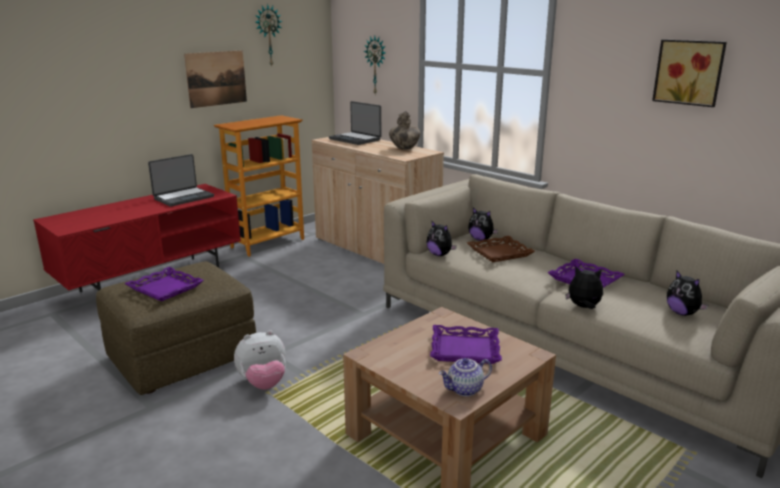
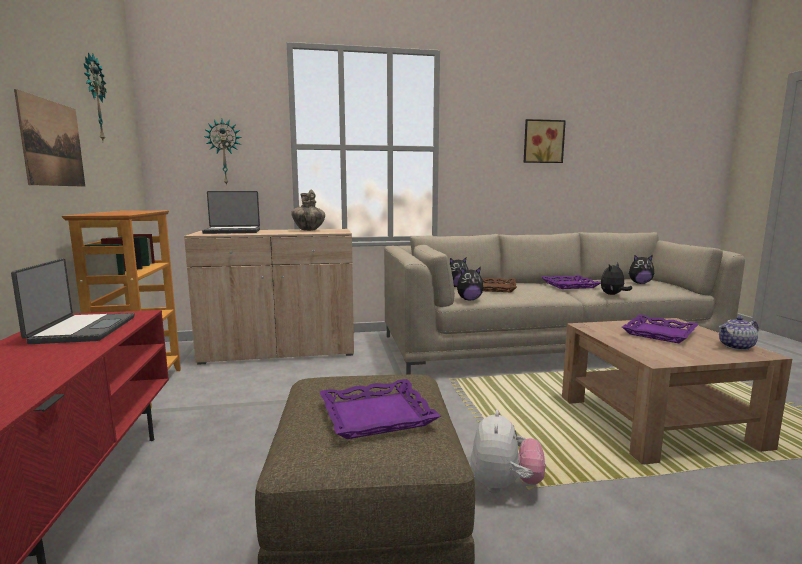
camera: 55 degrees left, 10 degrees down
(465, 390) = (736, 347): teapot -> teapot turned 60 degrees clockwise

